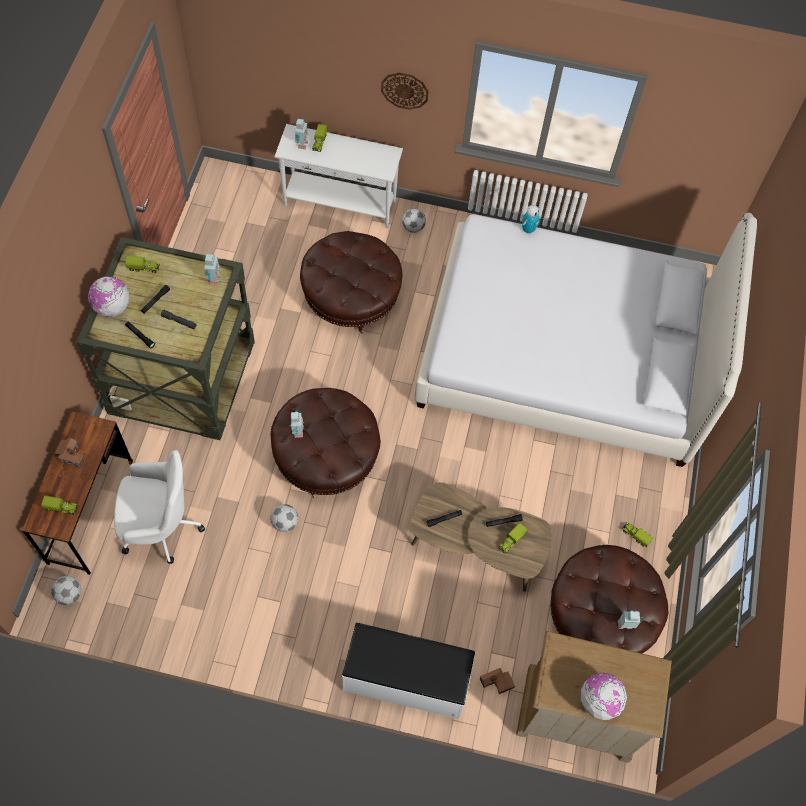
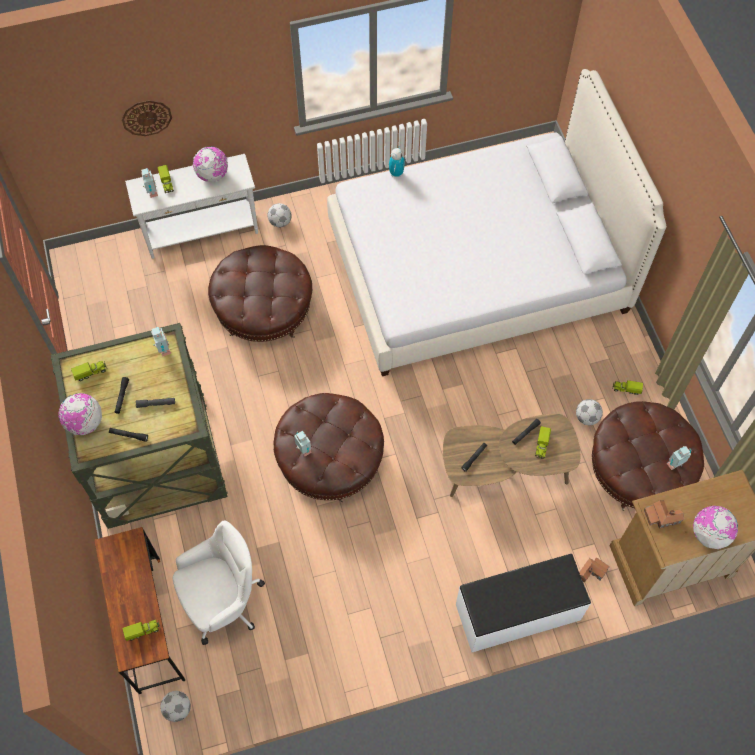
camera: 25 degrees left, 0 degrees up
(71, 455) = (120, 579): toy house -> toy house (661, 517)
(285, 523) = (331, 537): football -> football (587, 417)
(363, 154) = (213, 175): none -> globe
(404, 90) = (233, 98): wall clock -> wall clock (146, 117)

